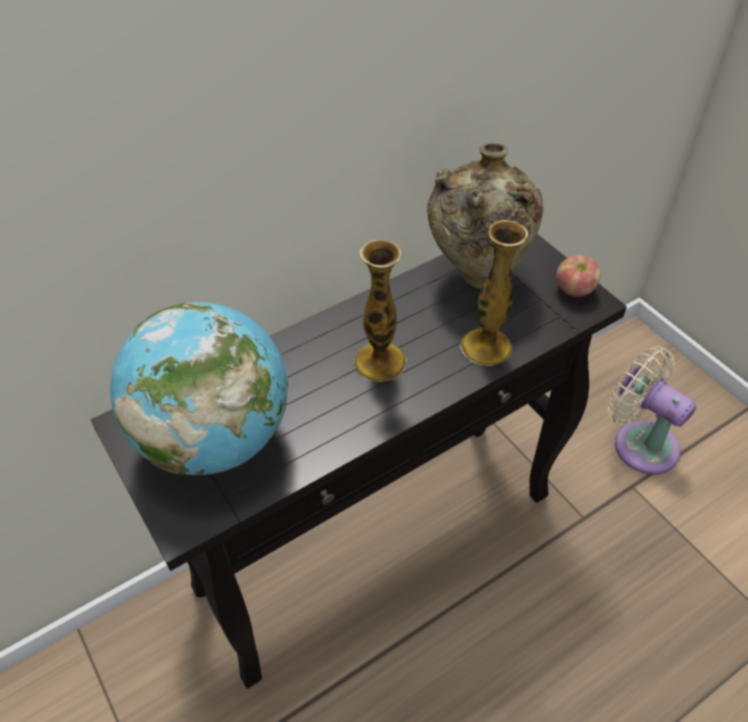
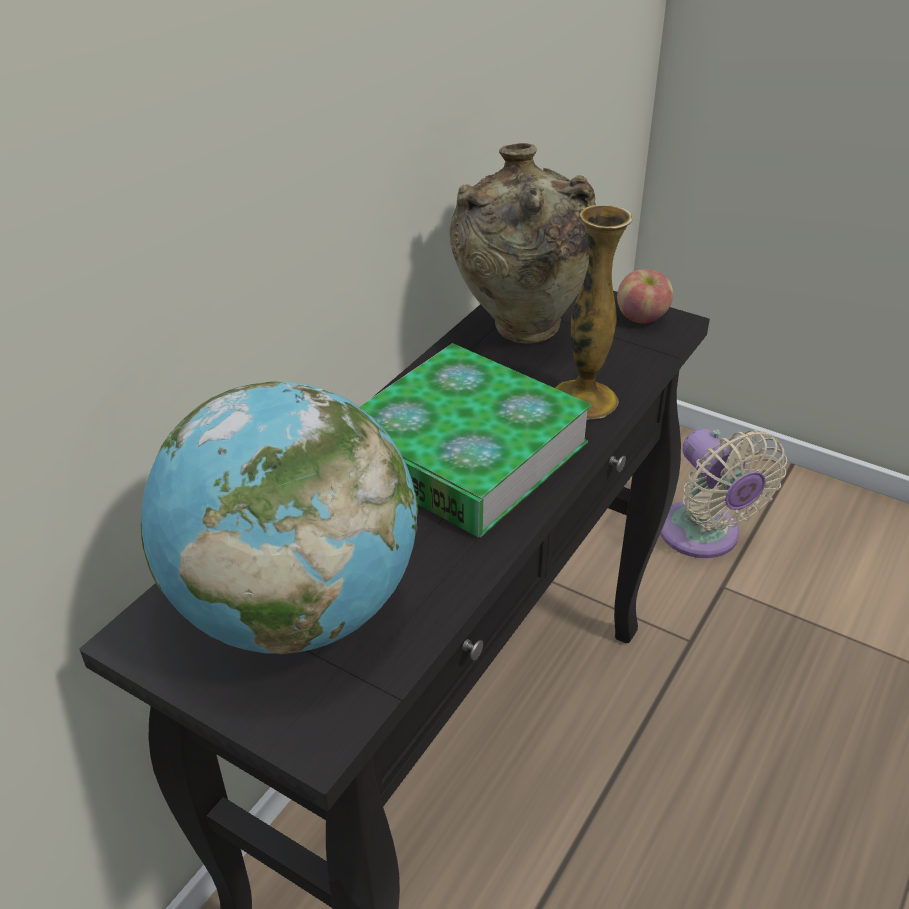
camera: 25 degrees left, 10 degrees down
(379, 361) = (463, 452): vase -> book
(640, 443) = (703, 536): beige fan -> beige fan turned 135 degrees counterclockwise

